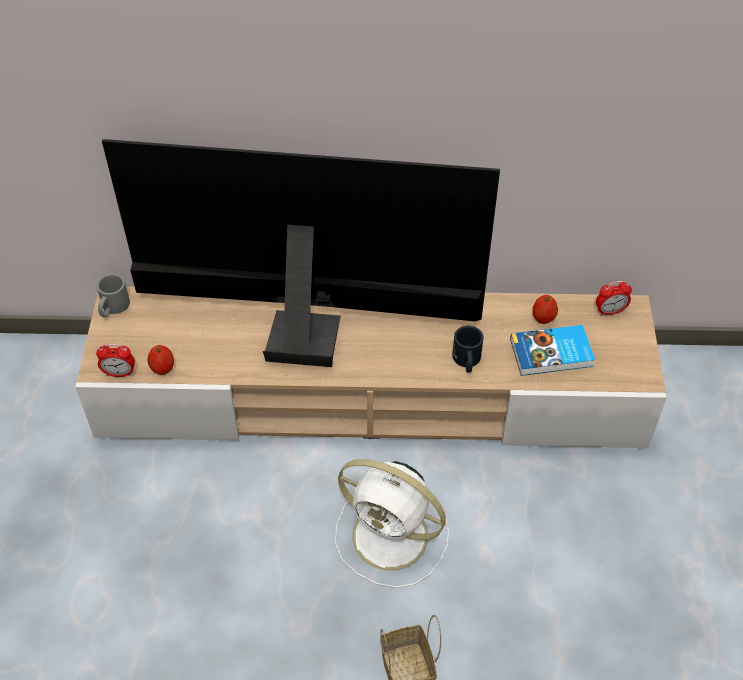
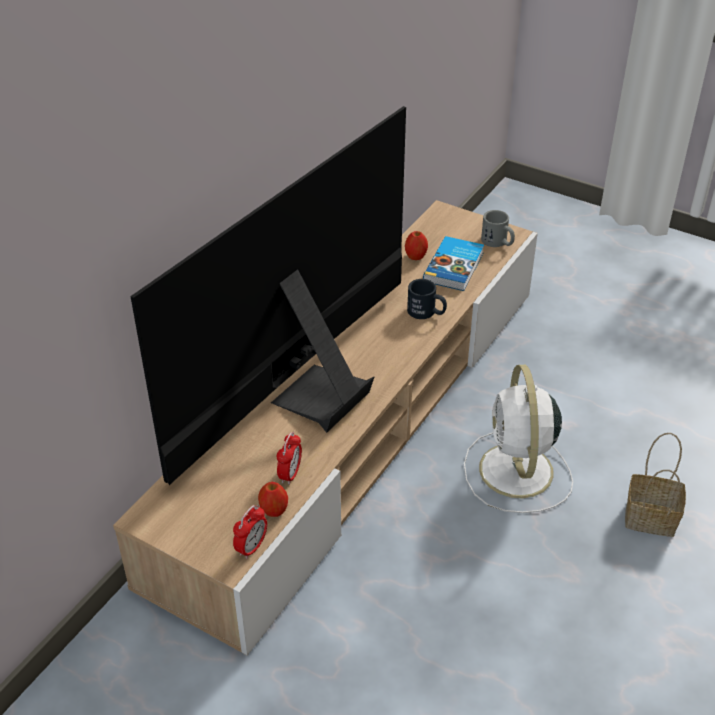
camera: 60 degrees left, 10 degrees down
(113, 308) = (156, 523): grey mug -> grey mug (498, 242)
(393, 537) = (516, 473): white fan -> white fan turned 120 degrees clockwise
(610, 311) = (436, 223): alarm clock -> alarm clock (290, 474)

